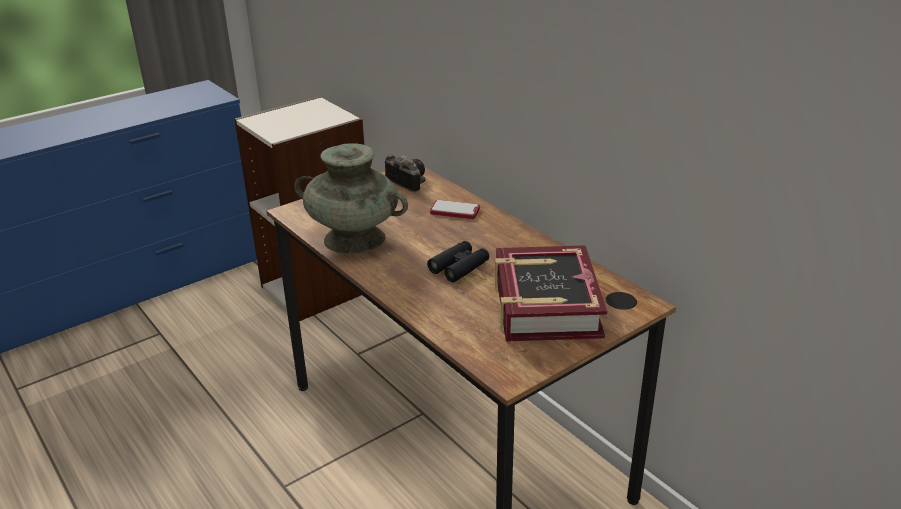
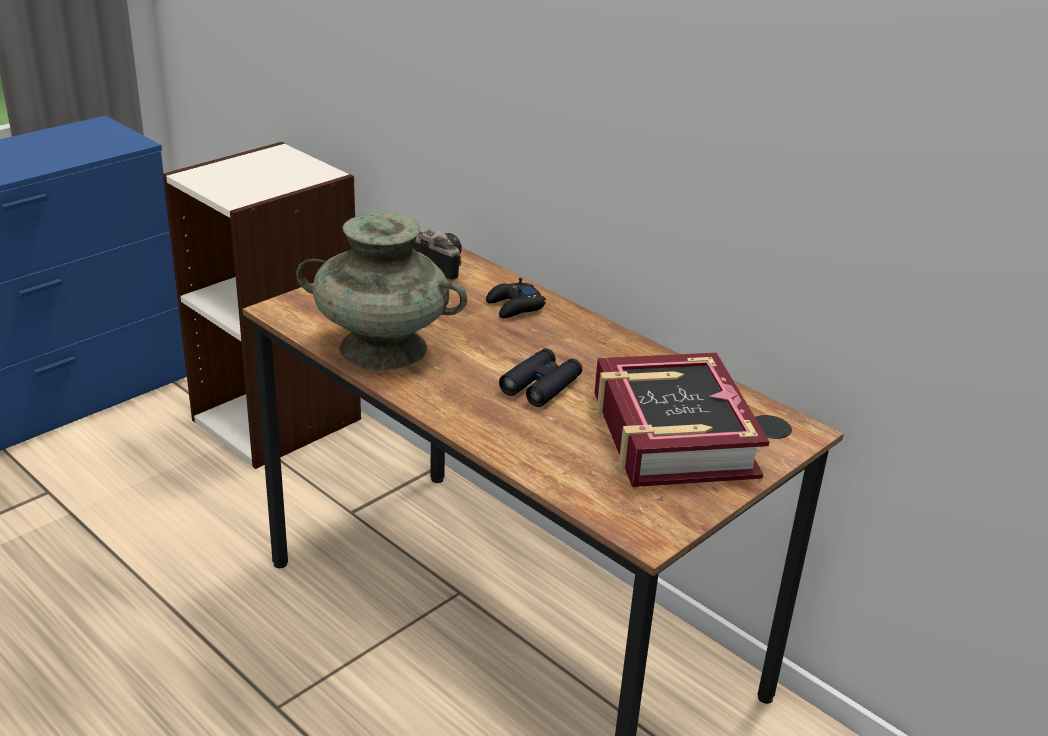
camera: 10 degrees left, 0 degrees up
(455, 211) = (515, 307): phone -> black game controller

